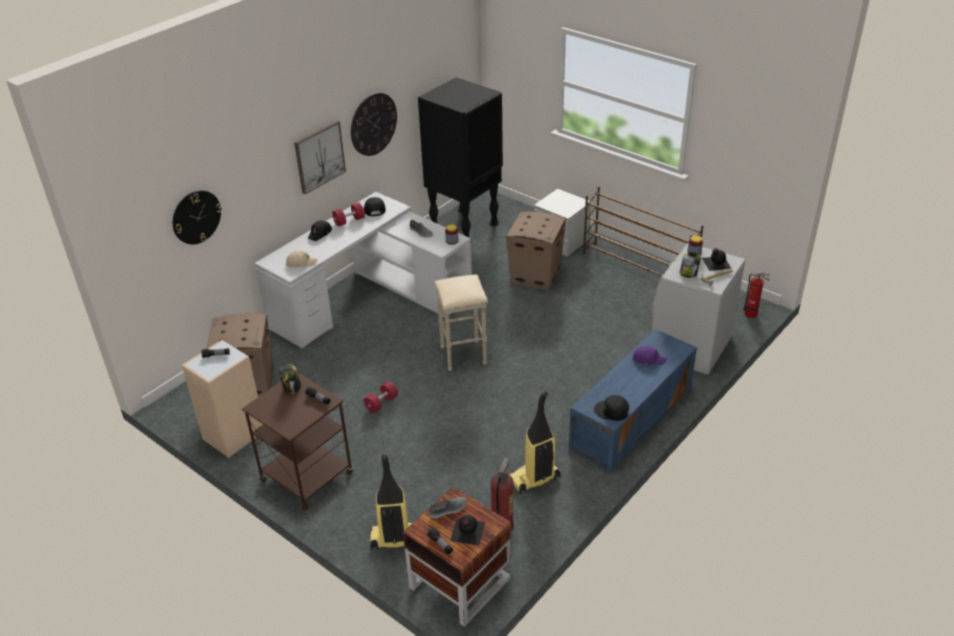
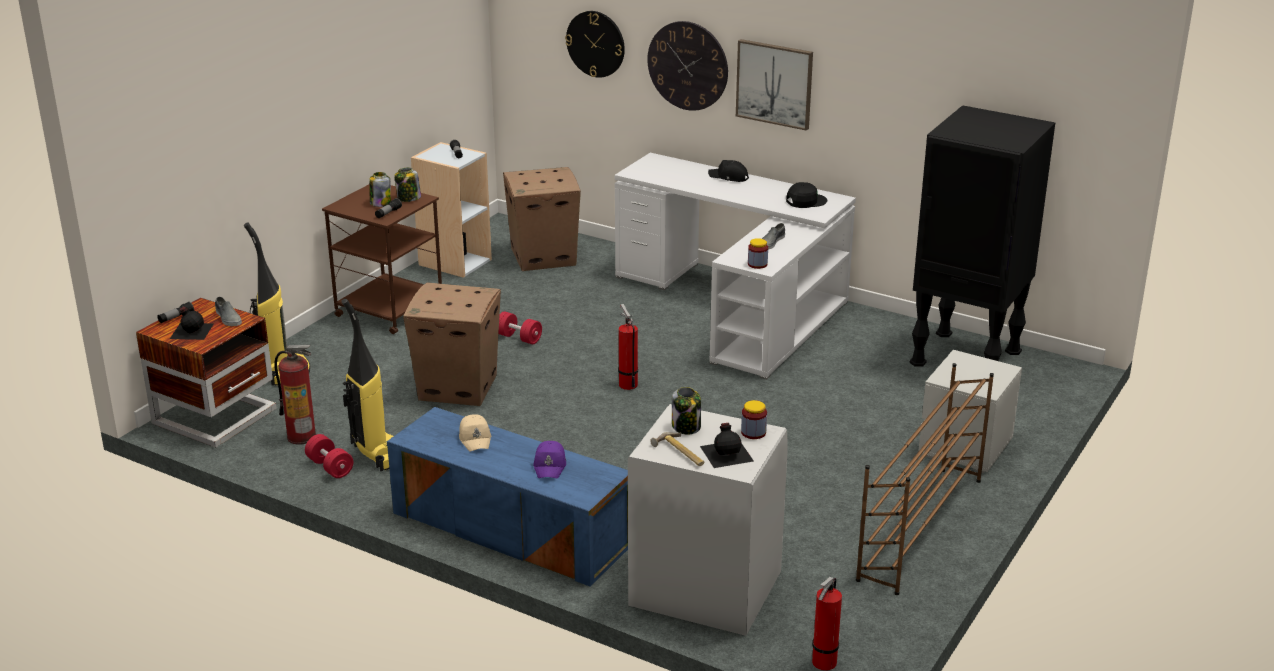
camera: 80 degrees right, 10 degrees down
(295, 404) = (380, 203): none -> jar
(301, 262) = (657, 175): beige cap -> beige cap (475, 438)
(349, 221) = (767, 190): red dumbbell -> red dumbbell (330, 467)
(373, 124) = (876, 97): wall clock -> wall clock (688, 65)
(462, 356) = (627, 383): beige stool -> fire extinguisher
(536, 275) = (851, 428): cardboard box -> cardboard box (459, 387)
(612, 411) = (427, 437): black cap -> none

